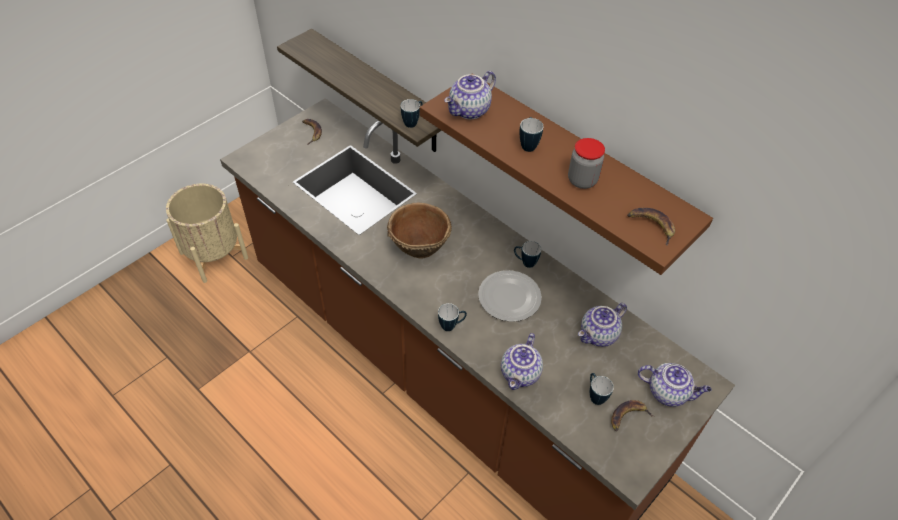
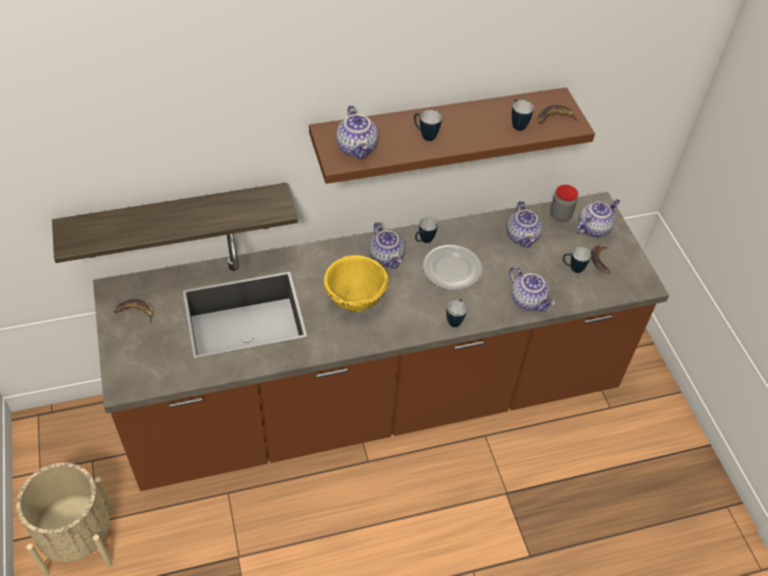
camera: 60 degrees left, 0 degrees up
(413, 122) = (269, 209): mug -> mug (517, 124)
(419, 247) = (354, 300): brown bowl -> yellow bowl
(483, 246) = (387, 258): none -> teapot
(582, 180) = (486, 128): jar -> jar (560, 215)

